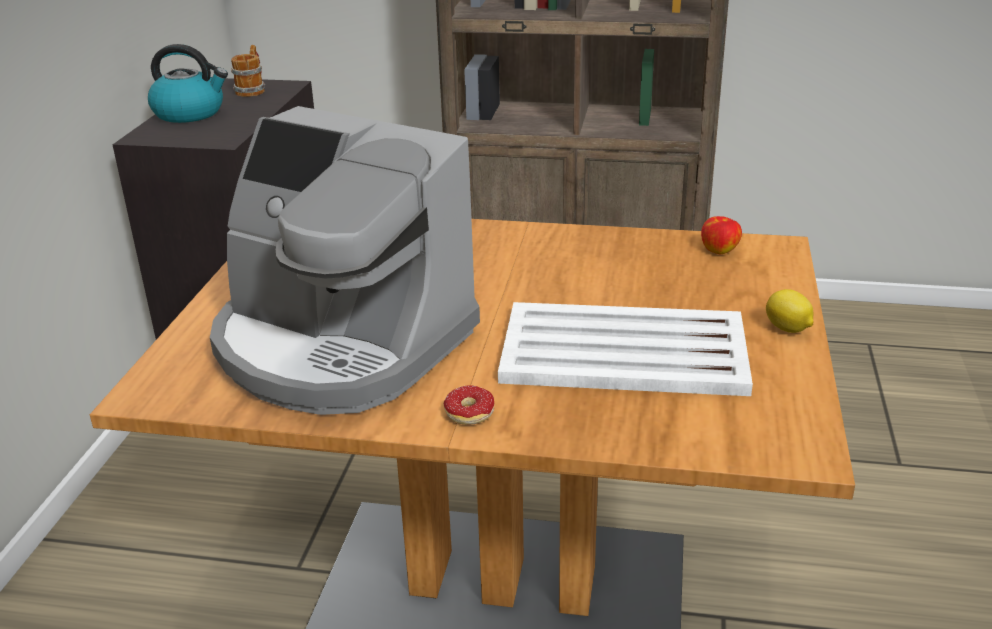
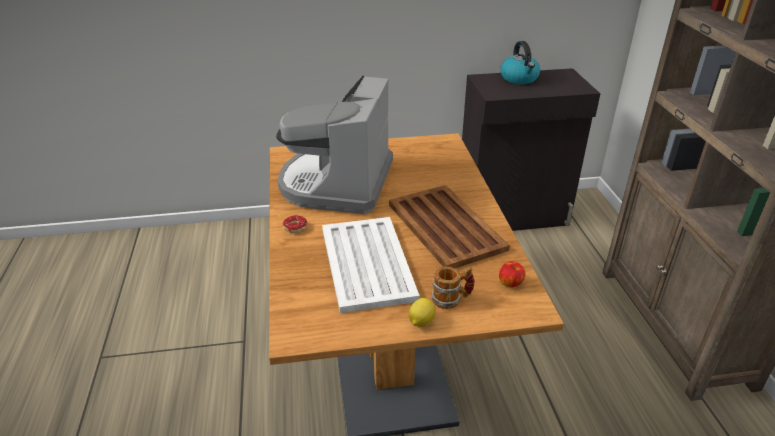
camera: 70 degrees right, 5 degrees up
(252, 90) = (567, 83): mug -> mug (452, 299)
(554, 269) = (445, 226): none -> brown tray

